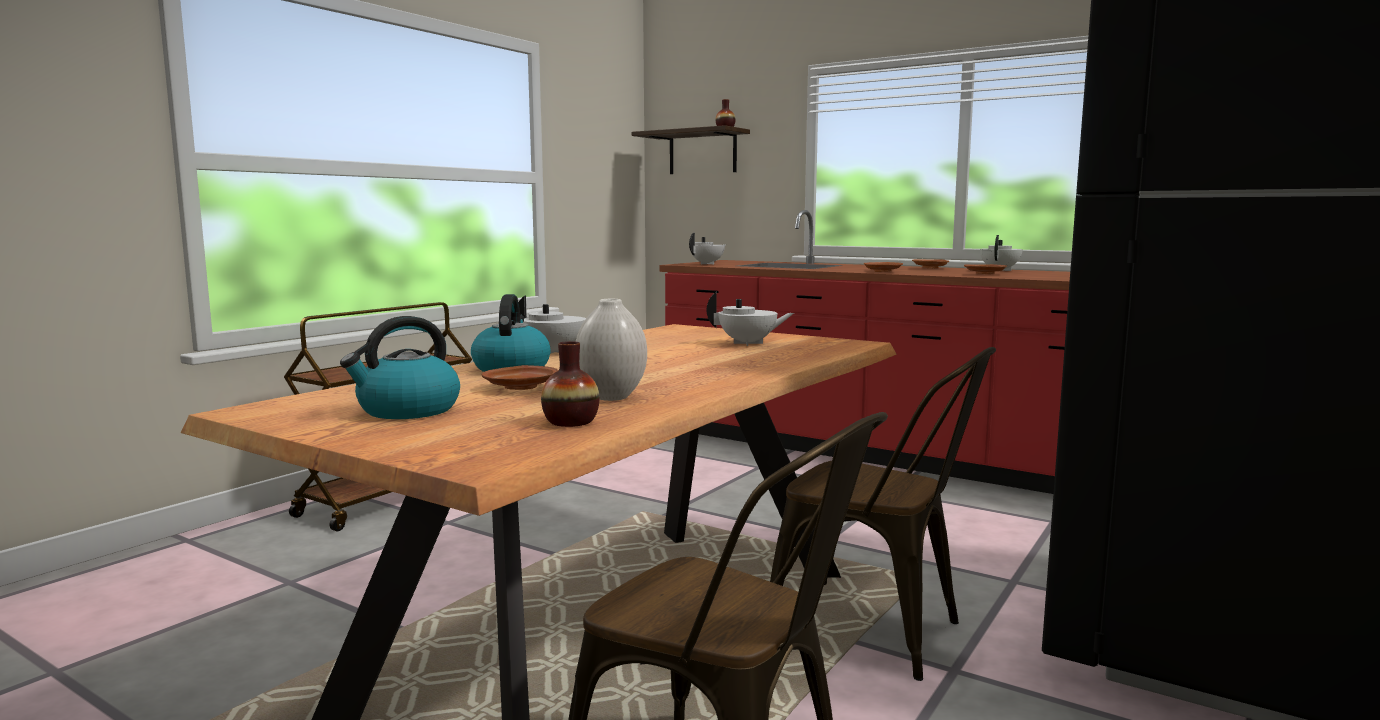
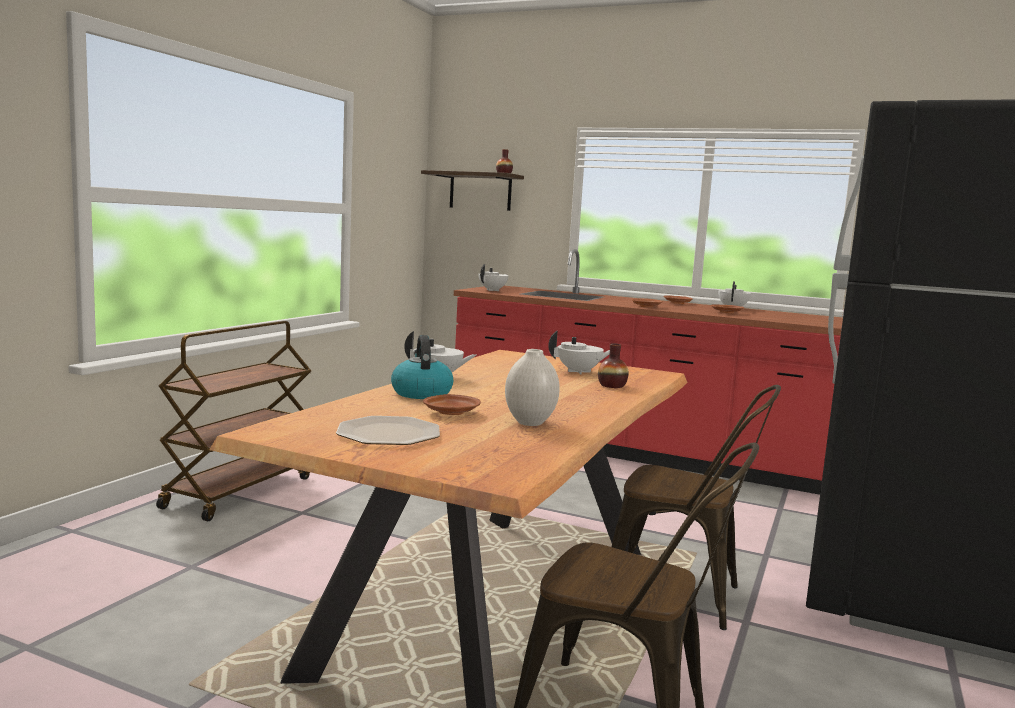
camera: 10 degrees left, 0 degrees up
(407, 410) = (390, 433): kettle -> plate
(571, 422) = (524, 445): vase -> vase (612, 386)

